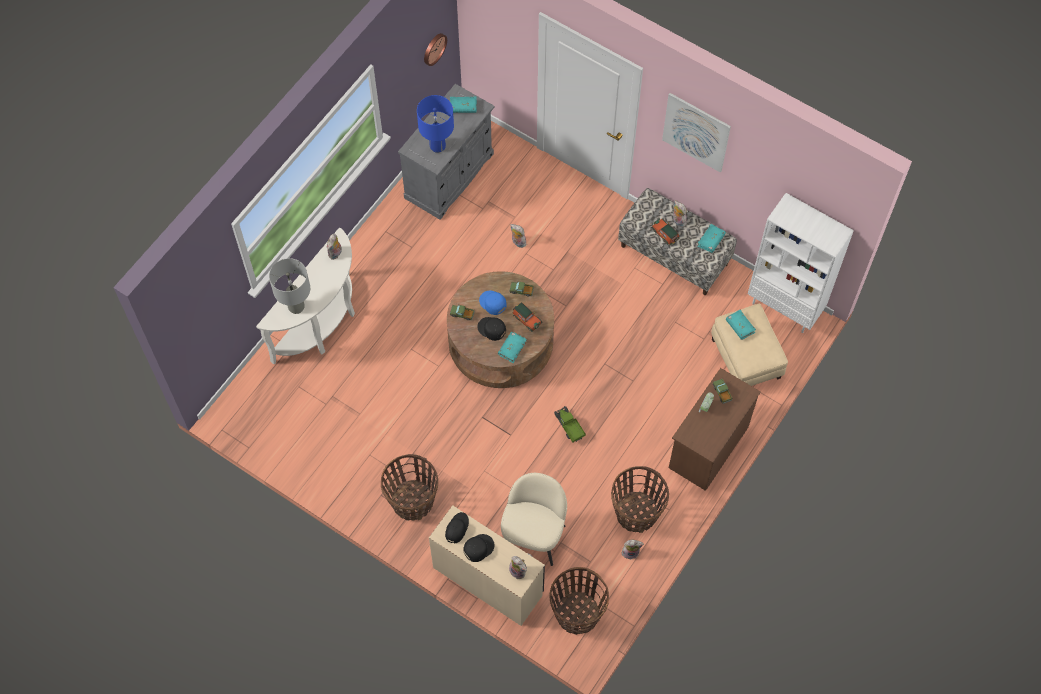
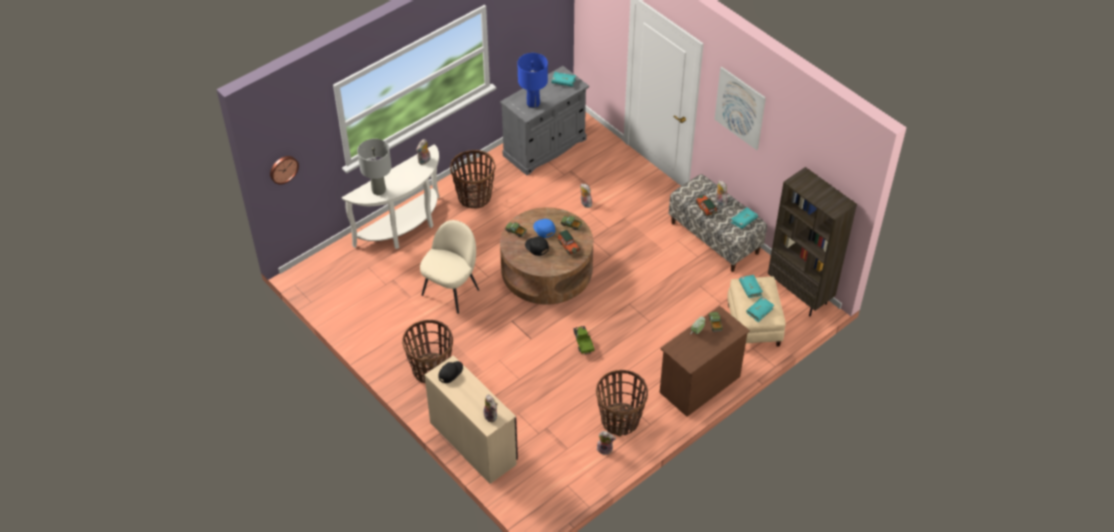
camera: 15 degrees right, 15 degrees down
(434, 48) = (547, 25): wall clock -> wall clock (283, 169)
(478, 547) = (463, 391): black cap -> none
(512, 348) = (548, 264): turquoise book -> turquoise book (759, 311)
(533, 536) = (524, 418): beige chair -> beige chair (451, 291)
(577, 613) = (542, 485): basket -> basket (474, 196)
(785, 307) = (800, 295): white bookcase -> brown bookcase

